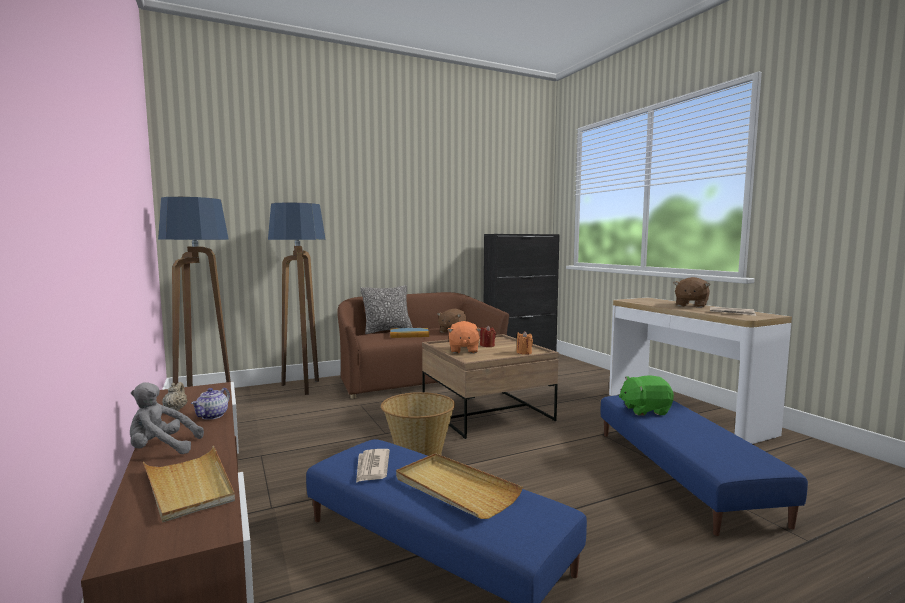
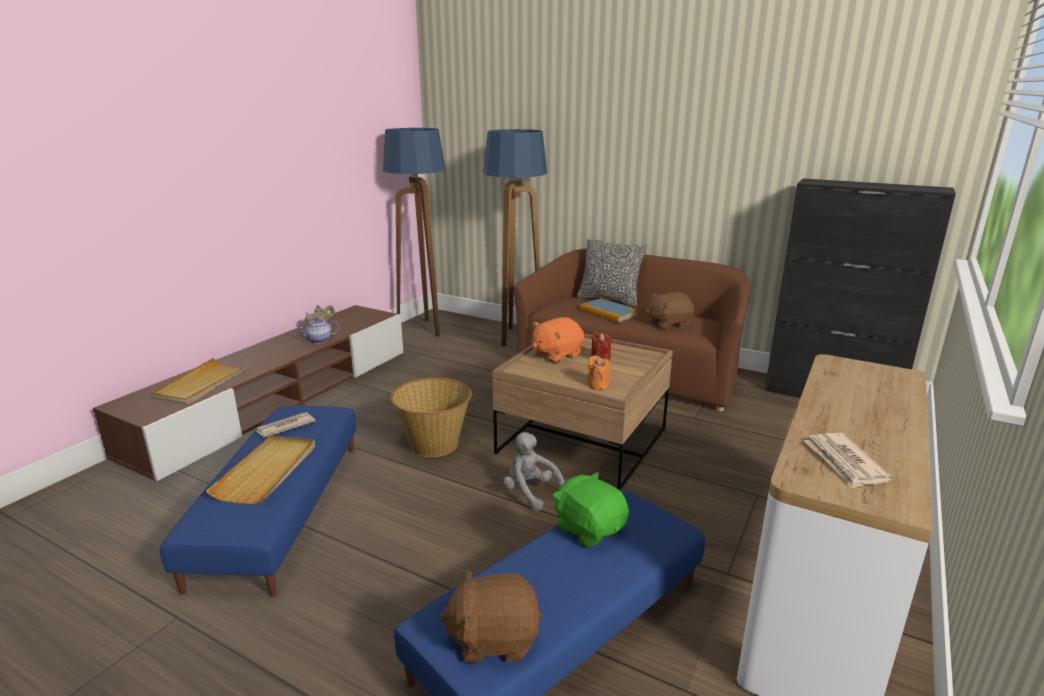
camera: 55 degrees right, 15 degrees up
(161, 449) = (251, 353): grey plush toy -> grey plush toy (530, 493)
(690, 305) = (880, 418): brown plush toy -> brown plush toy (493, 638)

